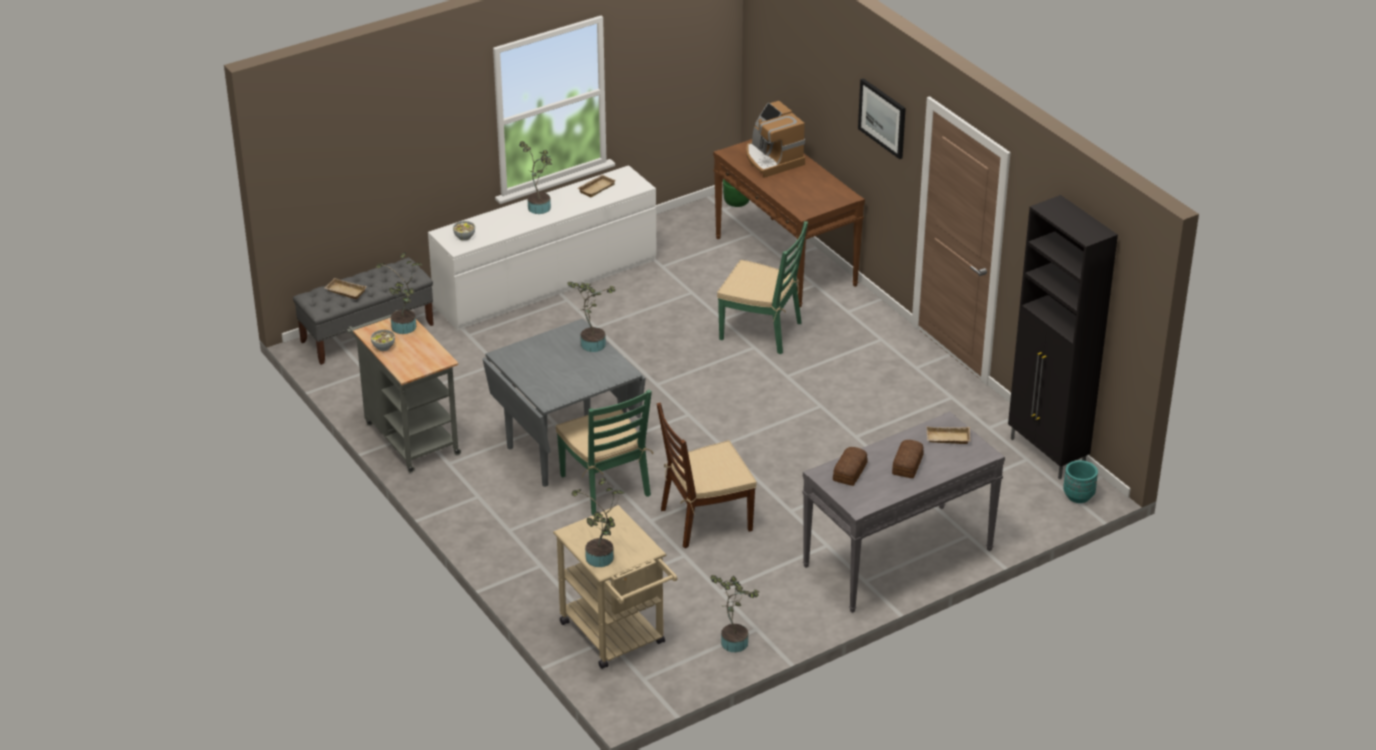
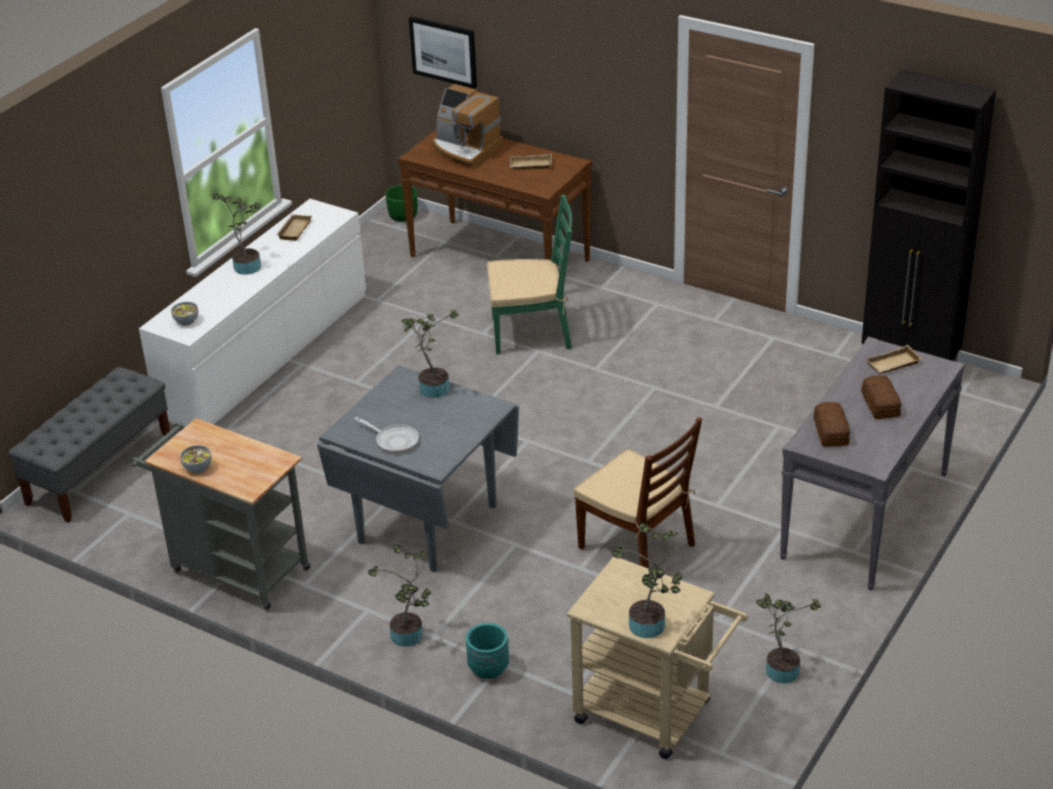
camera: 25 degrees left, 0 degrees up
(344, 292) = (70, 426): beige tray -> beige tray (530, 166)
(405, 328) = (207, 438): potted plant -> potted plant (409, 637)
(534, 373) = (394, 440): none -> frying pan
(605, 486) = (501, 547): green chair -> none
(705, 520) = (638, 546): brown chair -> brown chair turned 90 degrees counterclockwise
(882, 118) = (609, 60): picture -> picture (444, 51)
(1078, 496) = (975, 393): turquoise planter -> turquoise planter (489, 668)

